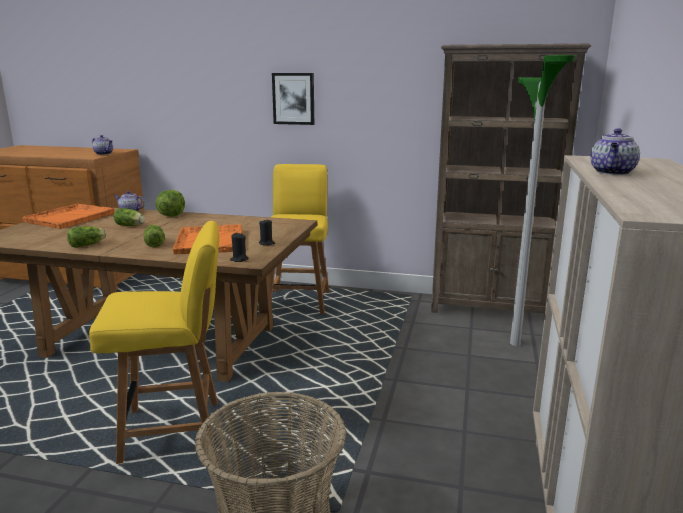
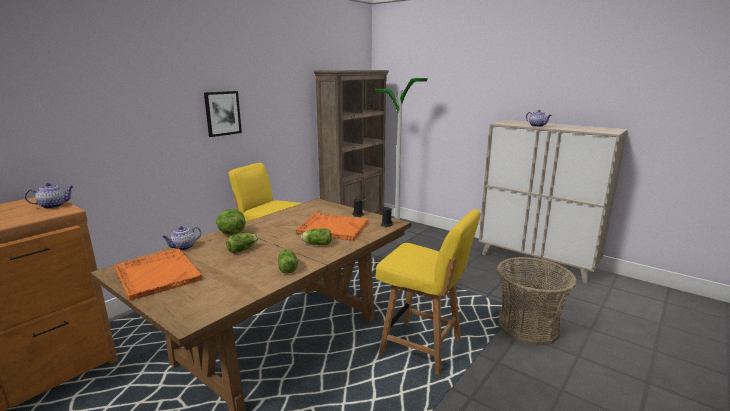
camera: 65 degrees left, 0 degrees up
(174, 431) = (422, 347): yellow chair -> yellow chair turned 105 degrees clockwise

